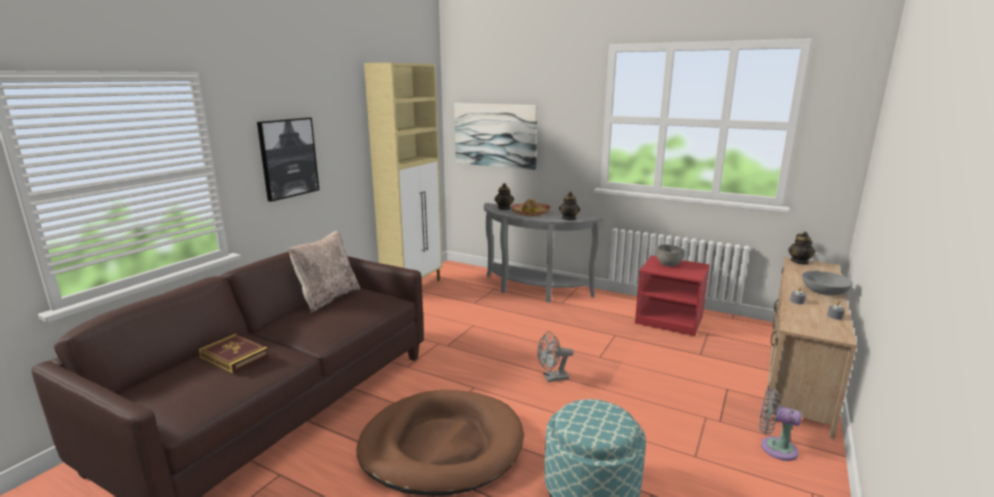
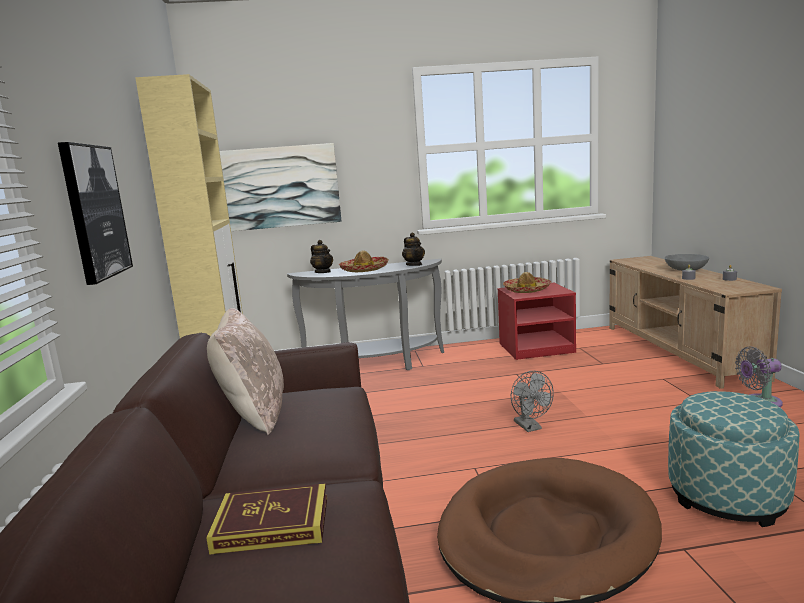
camera: 35 degrees left, 5 degrees down
(552, 378) = (530, 427): grey fan -> grey fan turned 60 degrees counterclockwise
(668, 265) = (526, 290): grey bowl -> hat
(799, 262) = (626, 259): teapot -> none

